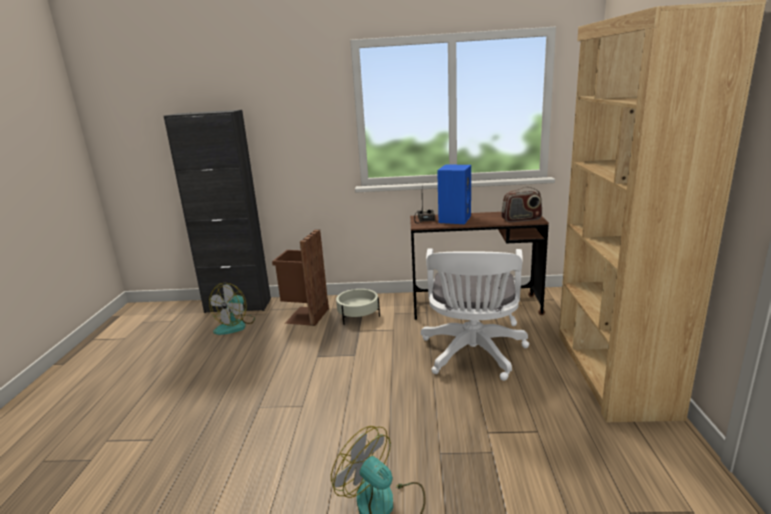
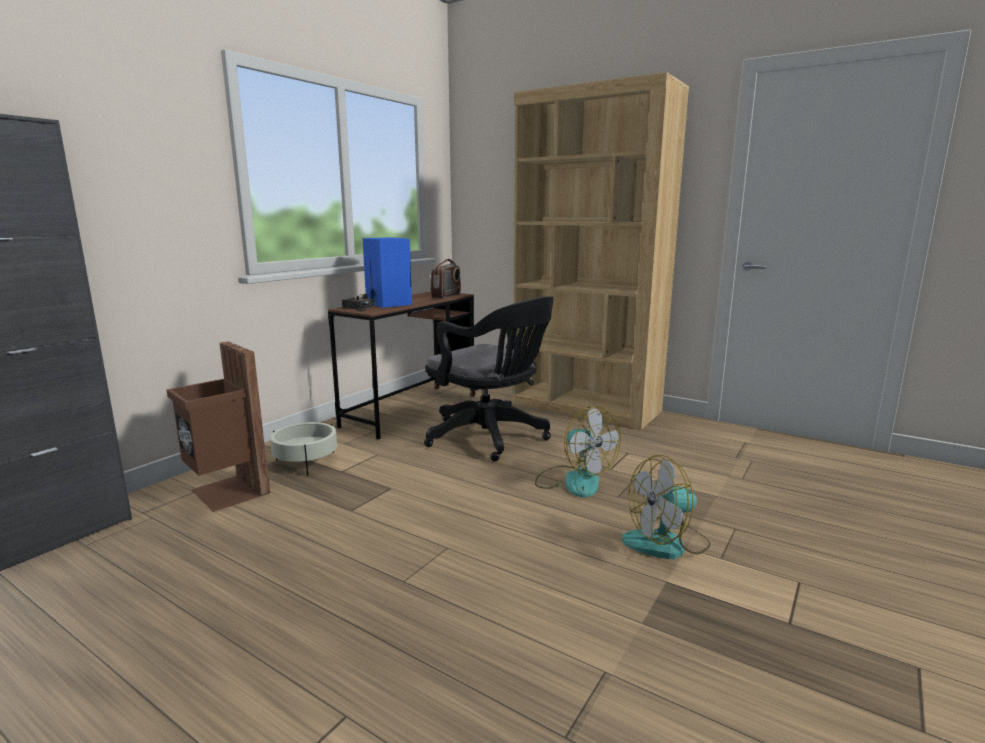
camera: 60 degrees left, 5 degrees down
(235, 325) = (120, 554): fan -> fan (574, 480)
(473, 355) = (491, 438): white office chair -> black office chair

